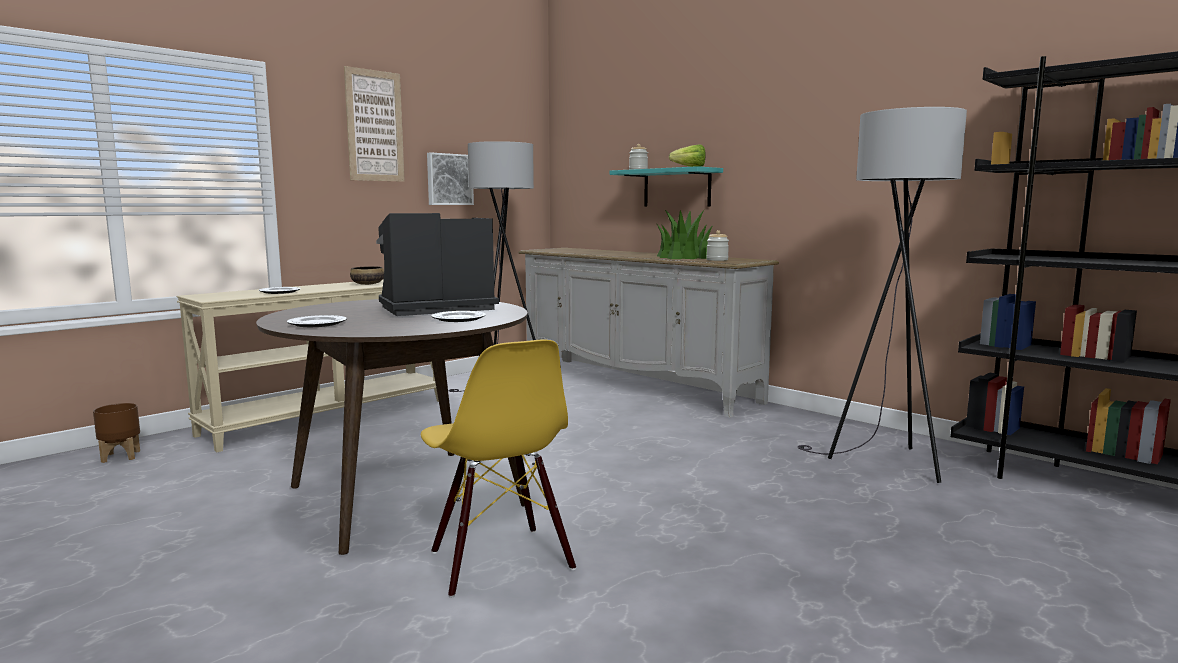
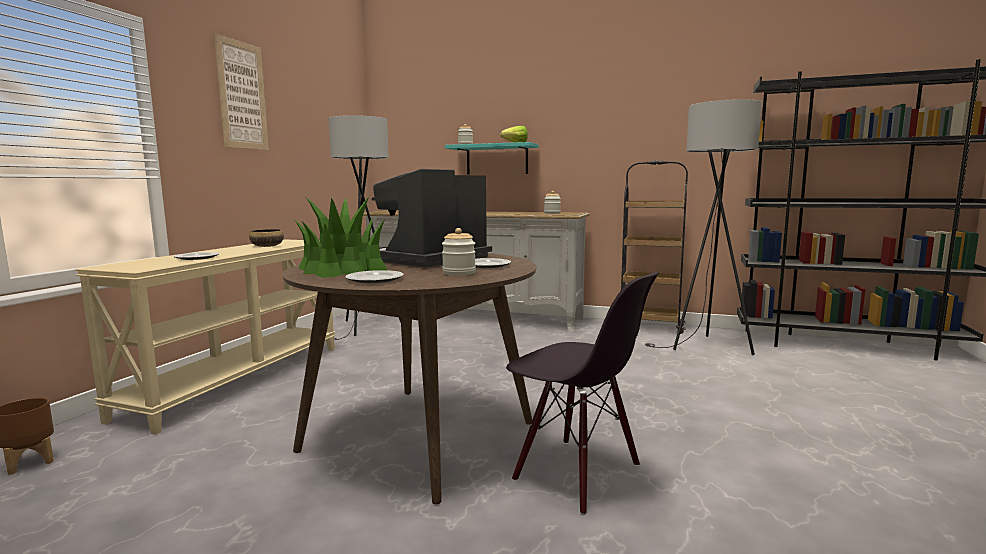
camera: 25 degrees left, 0 degrees up
(405, 324) = (459, 273): none -> jar
(449, 179) = (301, 150): picture -> none
(499, 561) = (576, 473): yellow chair -> black chair
(683, 257) = (518, 212): potted plant -> potted plant (341, 269)
(844, 426) = (650, 327): none -> brown cart

